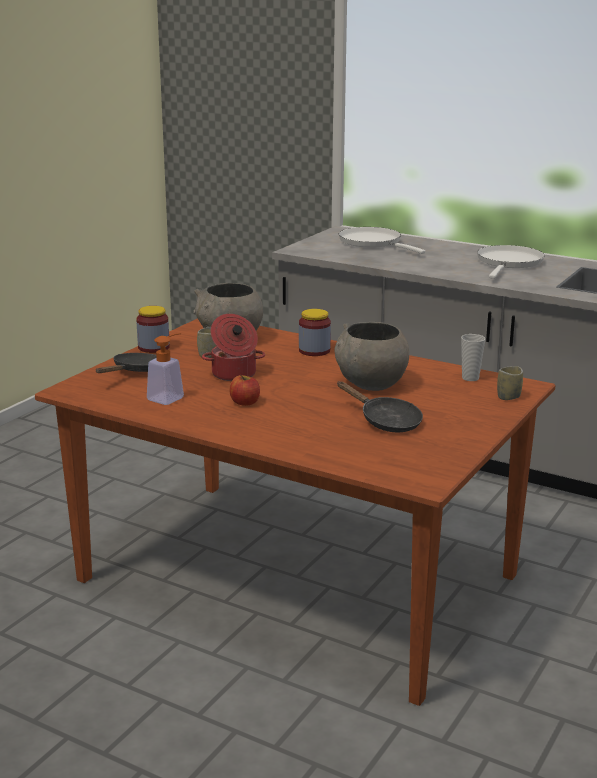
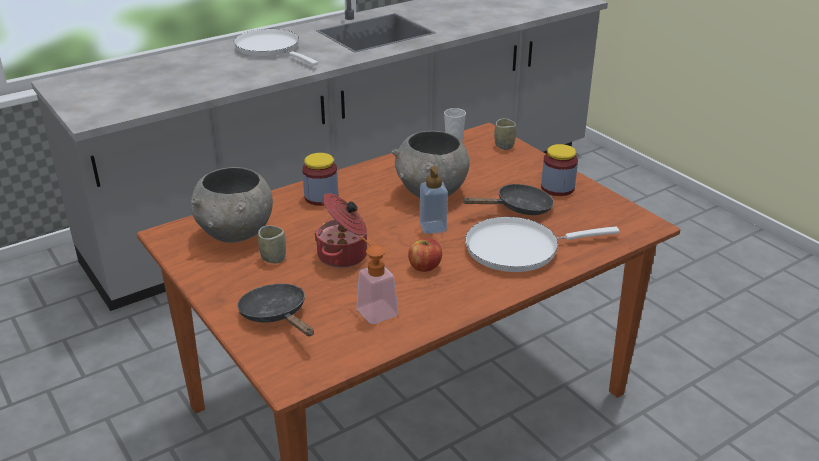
camera: 65 degrees left, 10 degrees up
(153, 347) = (209, 288): jar -> jar (557, 188)
(310, 395) = (433, 227): none -> soap dispenser
(373, 242) = (124, 80): white frying pan -> white frying pan (518, 249)

